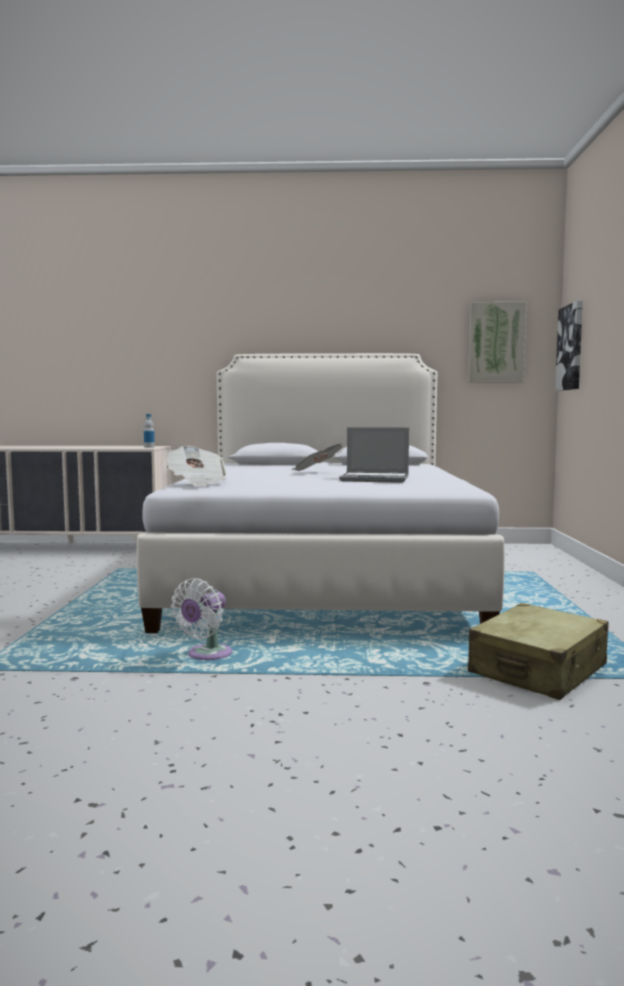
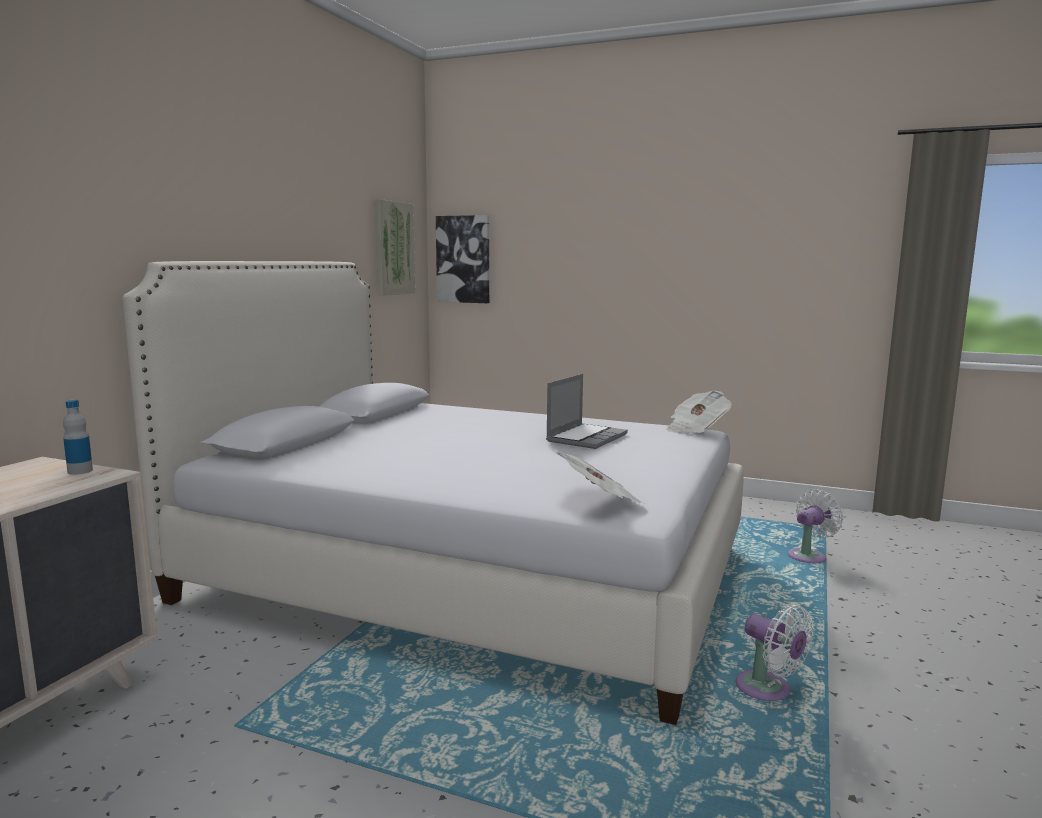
camera: 70 degrees left, 5 degrees up
(316, 472) = (483, 444): newspaper -> newspaper (696, 429)
(538, 670) = (809, 556): beige suitcase -> white fan

